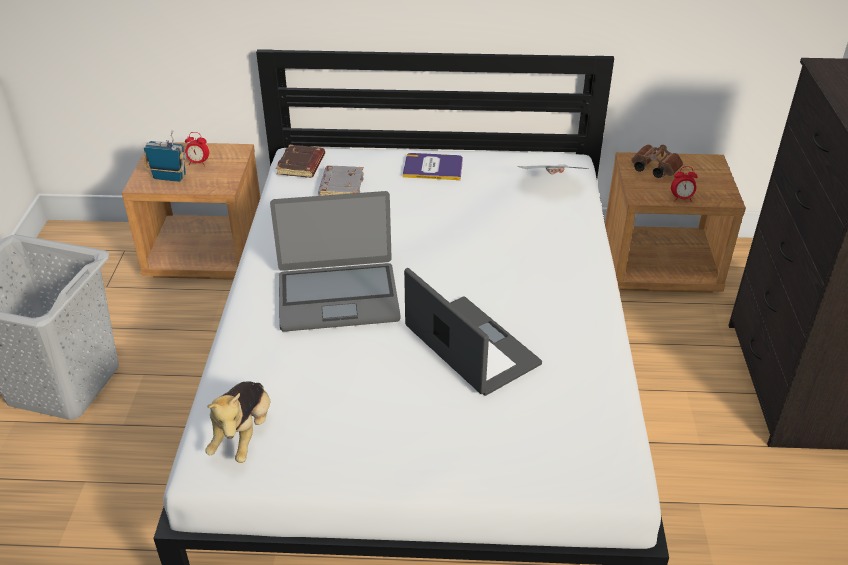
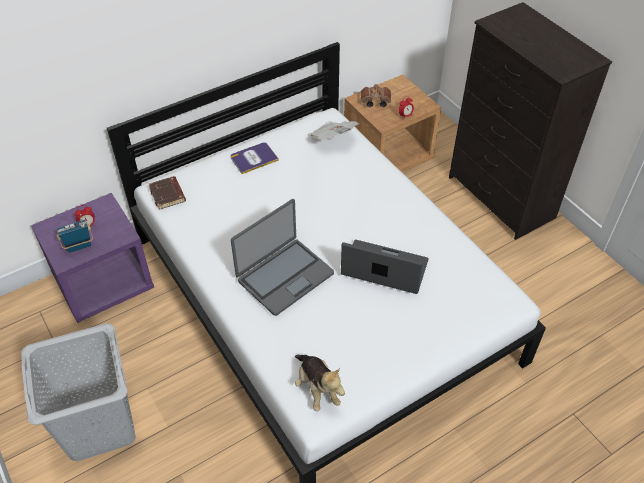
camera: 35 degrees left, 10 degrees up
(207, 254) = (104, 283): brown nightstand -> purple nightstand
(340, 186) = (209, 199): grey book -> none

